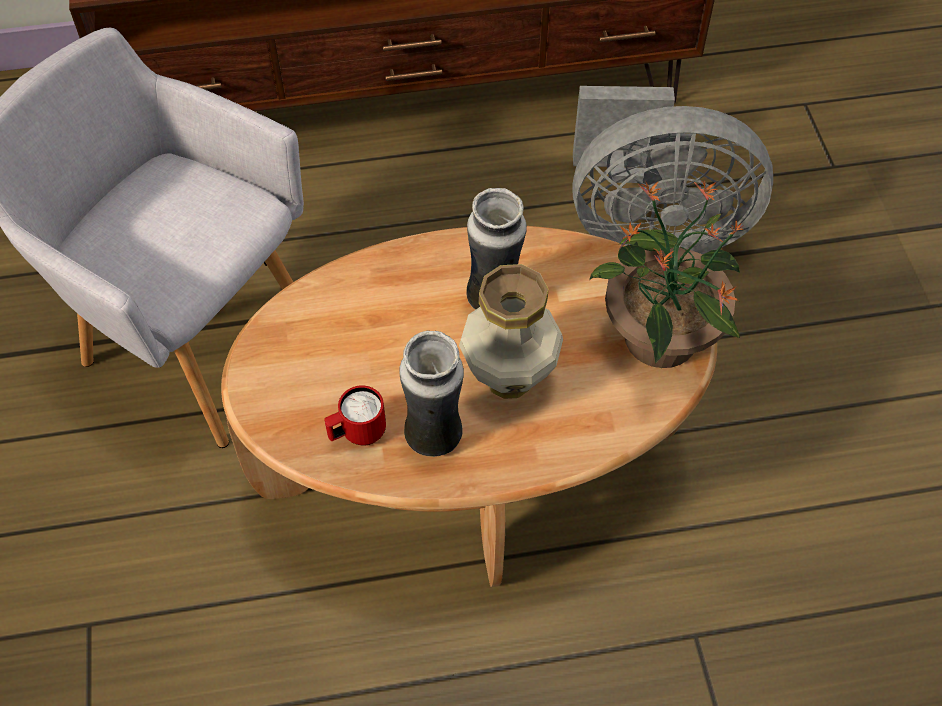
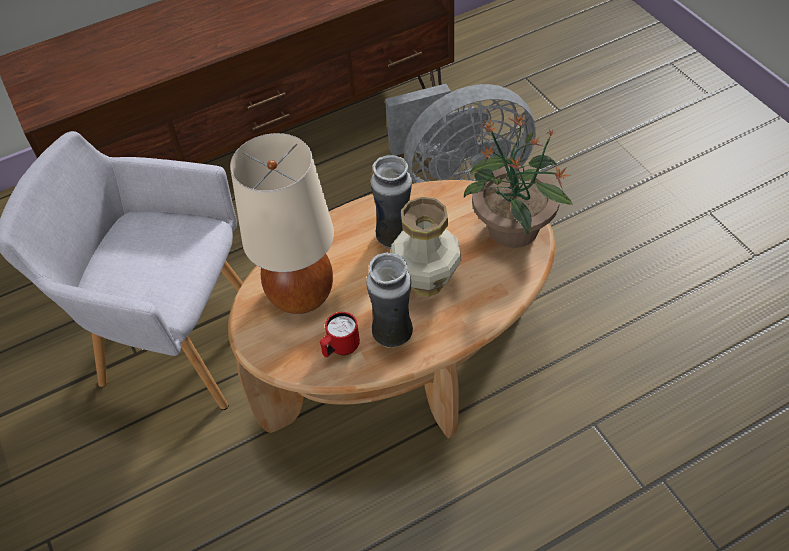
camera: 15 degrees left, 5 degrees down
(336, 341) = (300, 295): none -> beige table lamp

